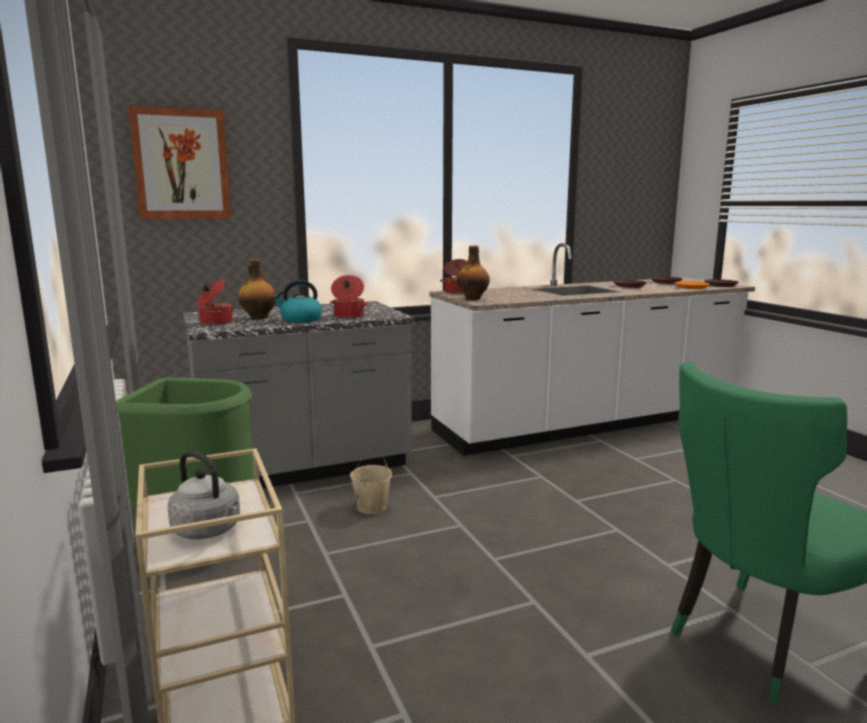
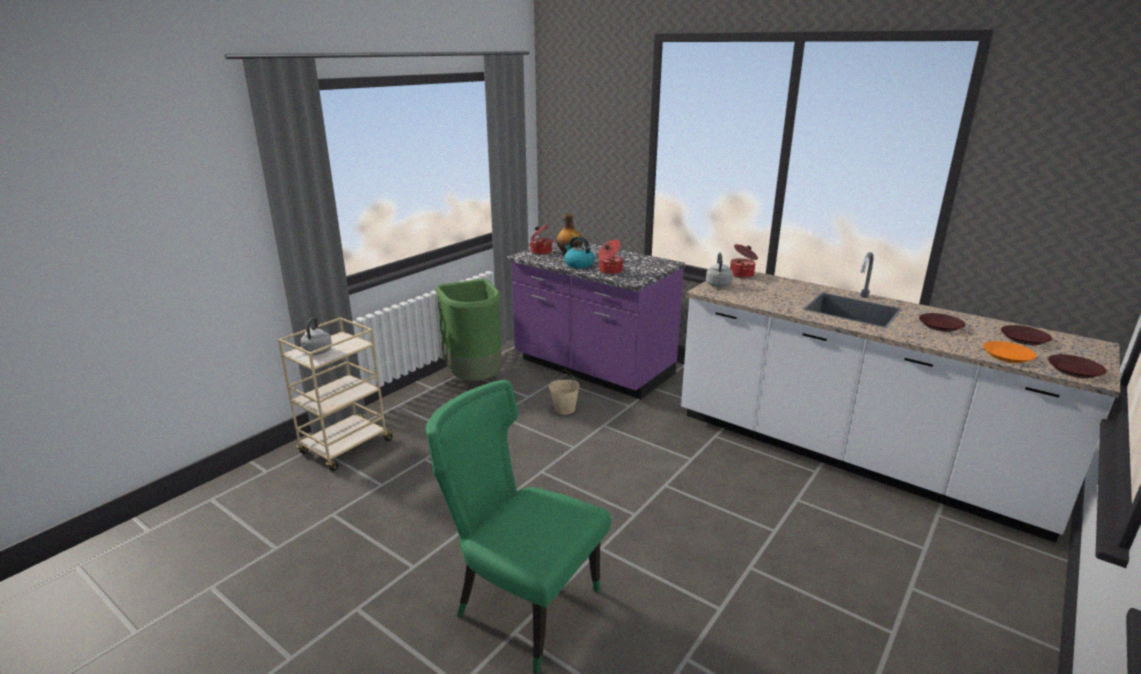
camera: 60 degrees right, 10 degrees up
(181, 164) = (581, 134): picture -> none
(304, 467) = (593, 368): grey counter -> purple counter
(473, 298) = (718, 285): bottle -> grey kettle

